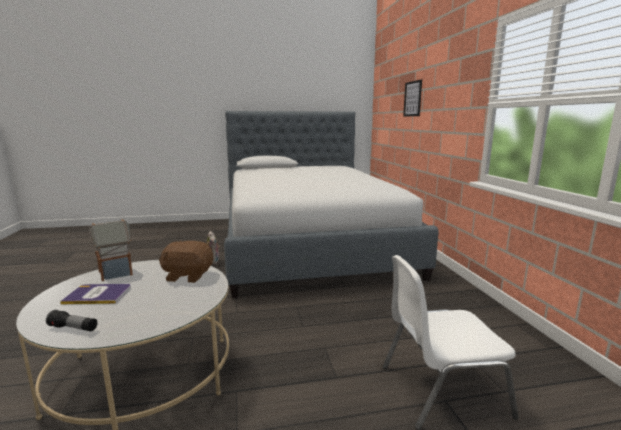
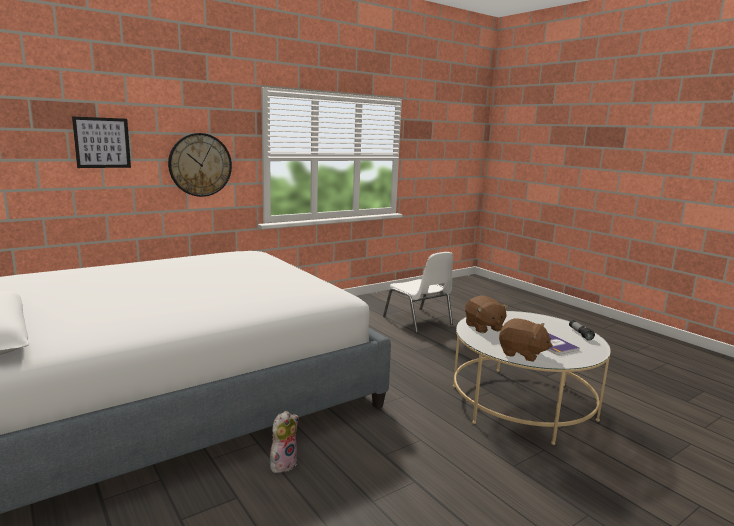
camera: 115 degrees left, 0 degrees up
(116, 273) = (522, 354): toy house -> brown plush toy
(448, 113) = (200, 165): none -> wall clock

